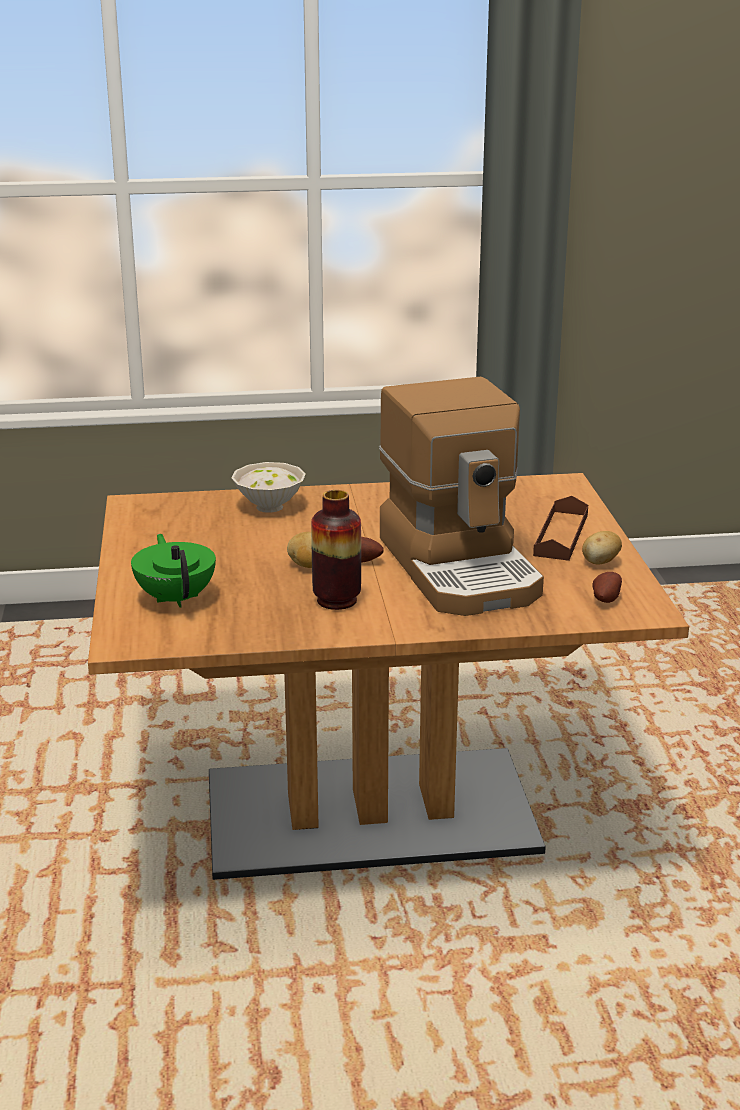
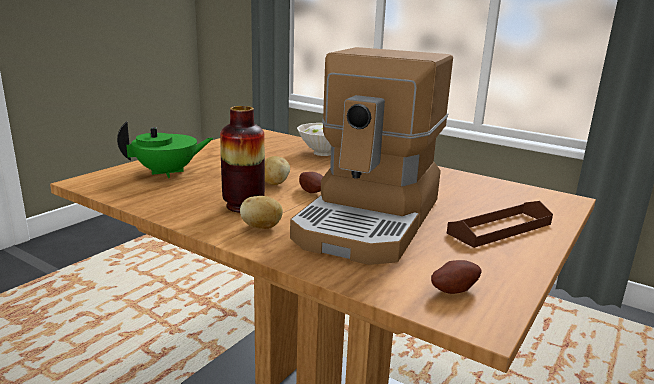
camera: 40 degrees right, 5 degrees down
(176, 598) = (168, 173): green teapot -> green teapot turned 45 degrees clockwise
(600, 563) = (501, 260): potato -> potato (261, 227)

